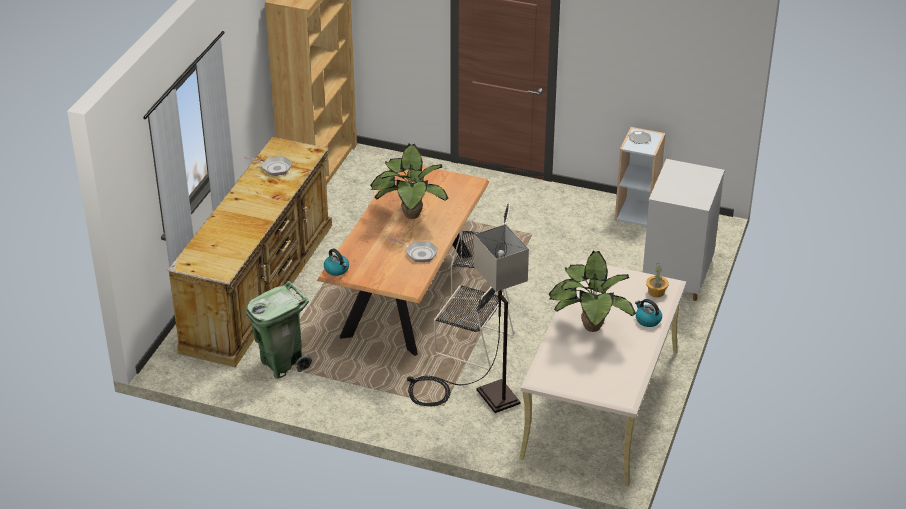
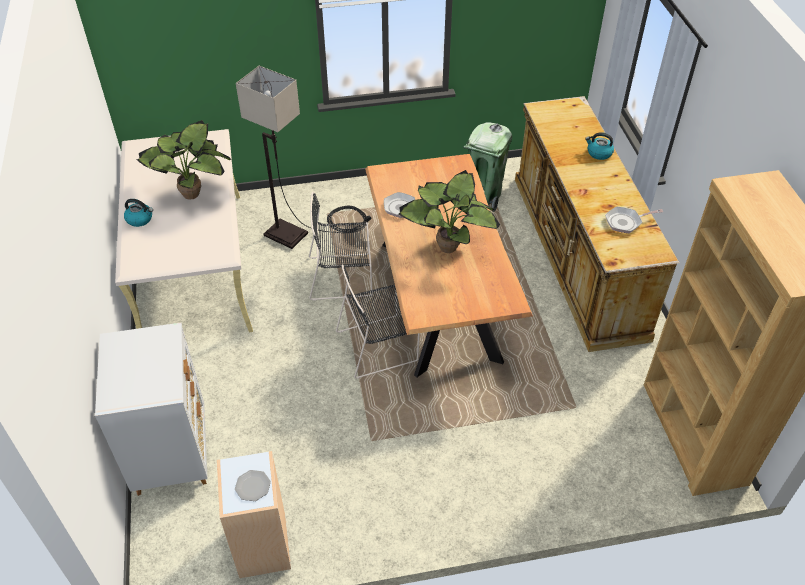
camera: 150 degrees right, 10 degrees up
(337, 269) = (460, 164): kettle -> kettle (599, 153)
(656, 292) = (142, 251): potted plant -> none

